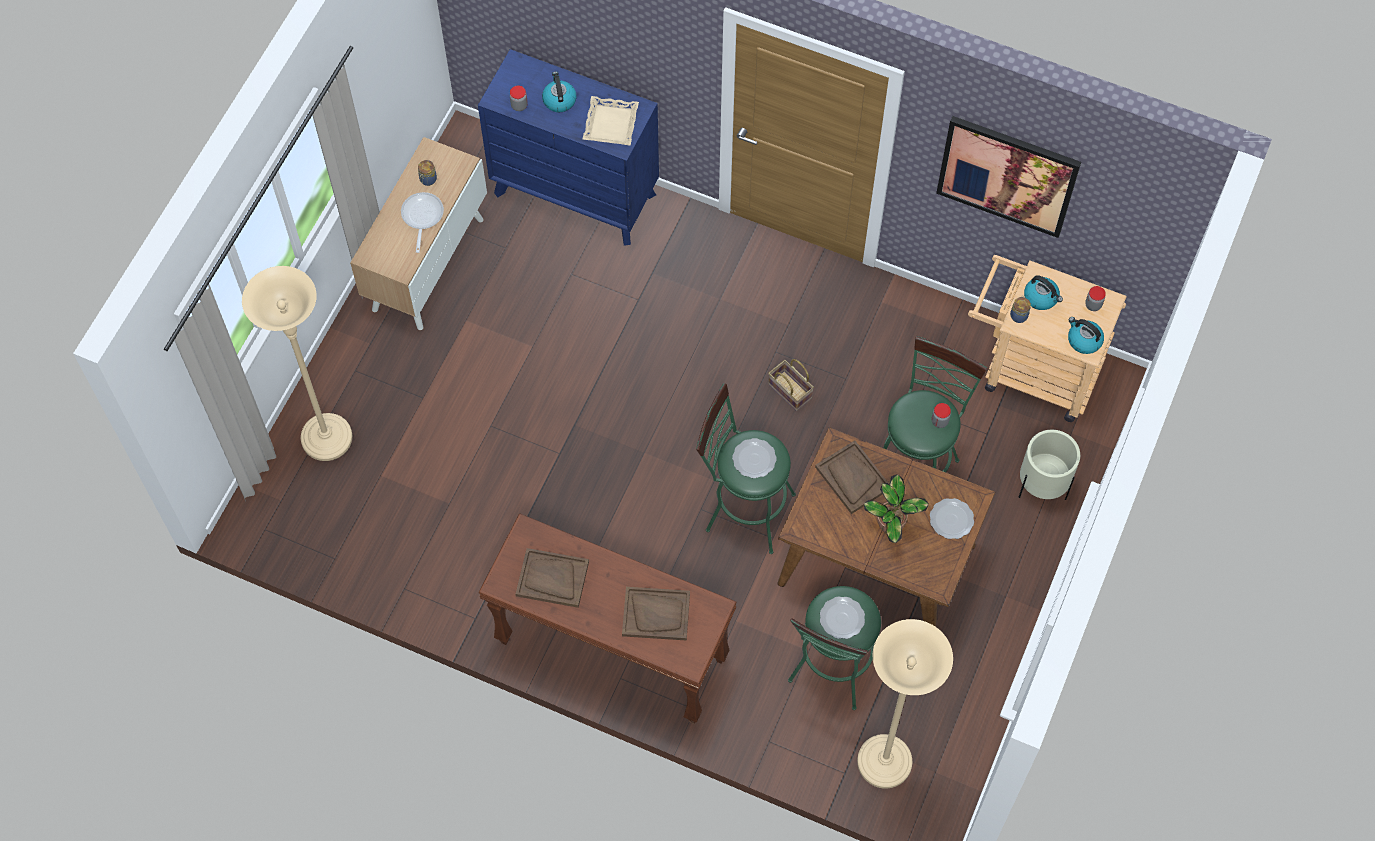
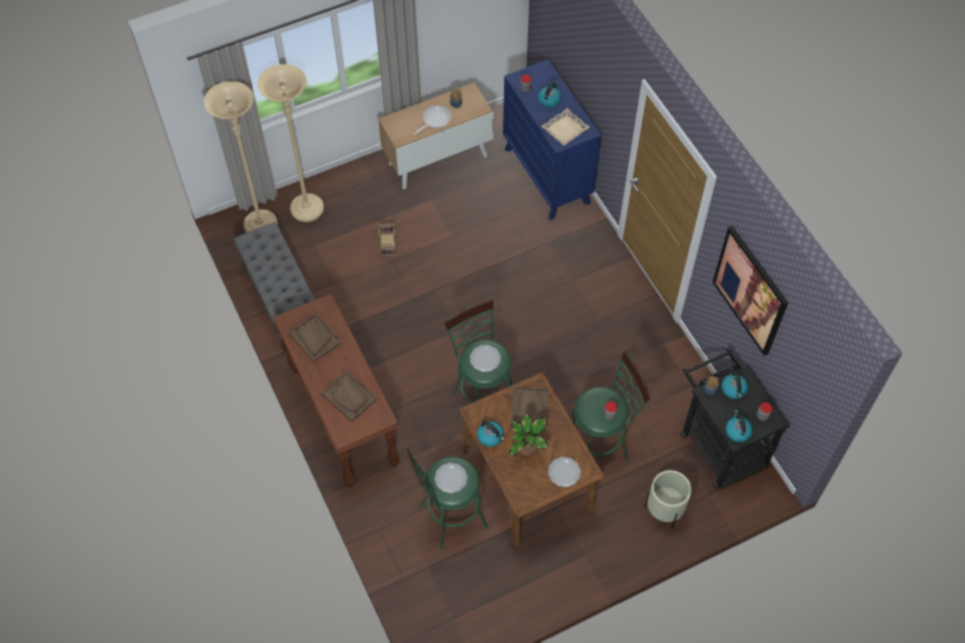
camera: 40 degrees right, 5 degrees down
(405, 570) = (282, 300): none -> grey bench
(788, 391) = (566, 354): basket -> basket (387, 244)
(841, 540) = (491, 436): none -> kettle
(884, 762) = (430, 590): beige floor lamp -> beige floor lamp (260, 225)
(1031, 370) = (718, 443): beige cart -> black cart

